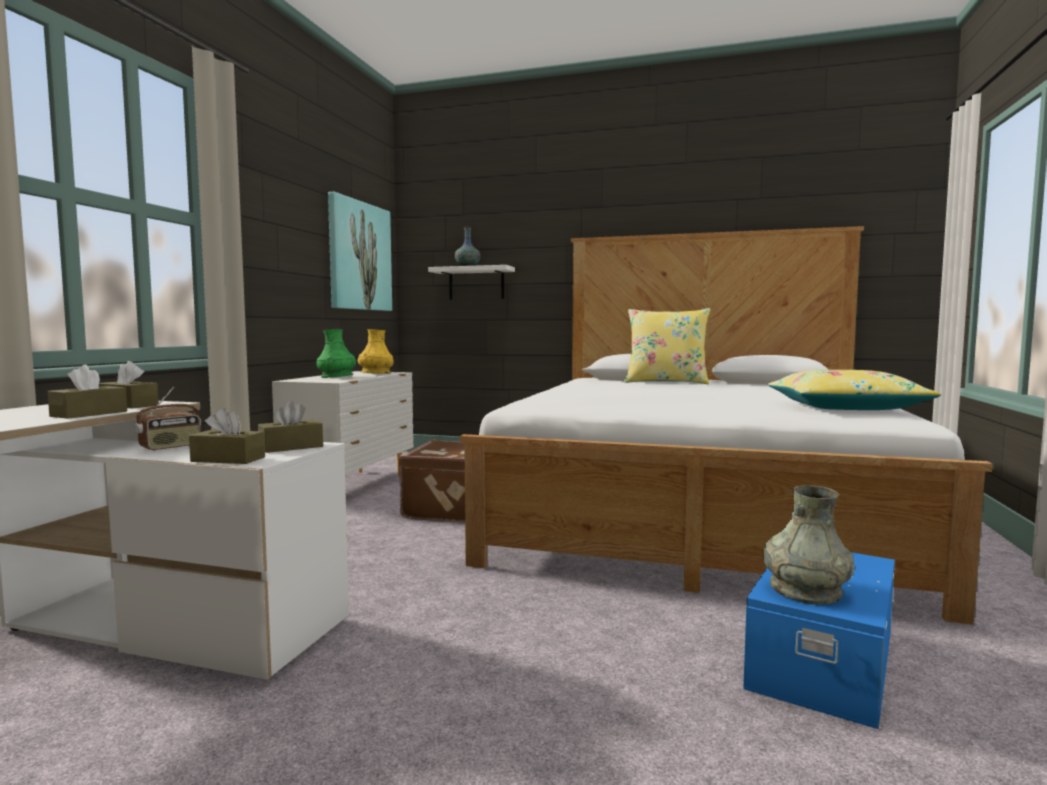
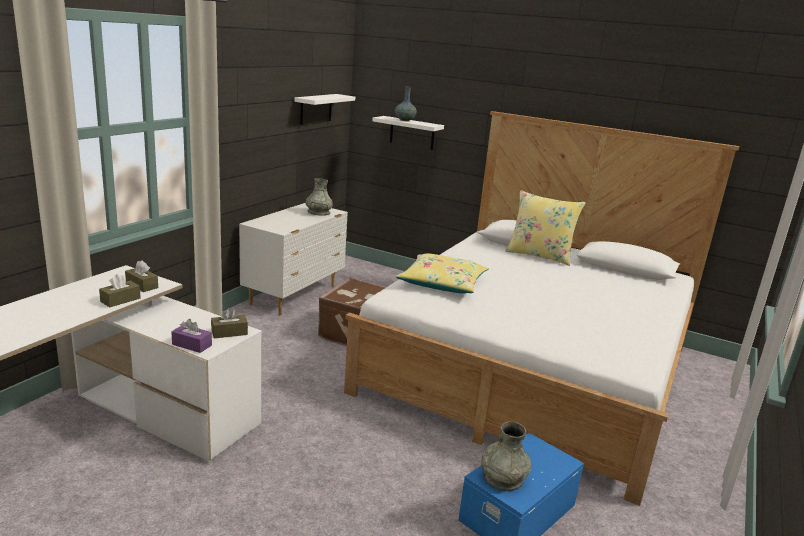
camera: 10 degrees right, 15 degrees up
(171, 447) = (164, 321): radio -> none
(228, 459) = (192, 345): brown tissue box -> purple tissue box
(337, 377) = (287, 219): green vase -> none
(359, 256) = (316, 109): picture -> white shelf
(376, 373) = (318, 213): yellow vase -> grey vase
(844, 408) = (619, 338): yellow pillow -> yellow pillow (442, 283)

